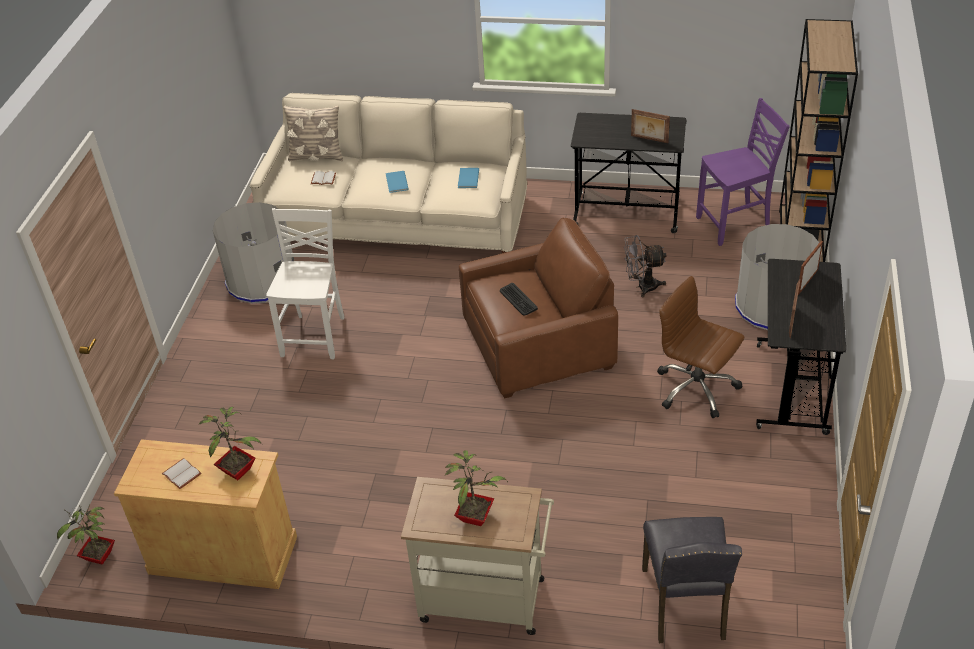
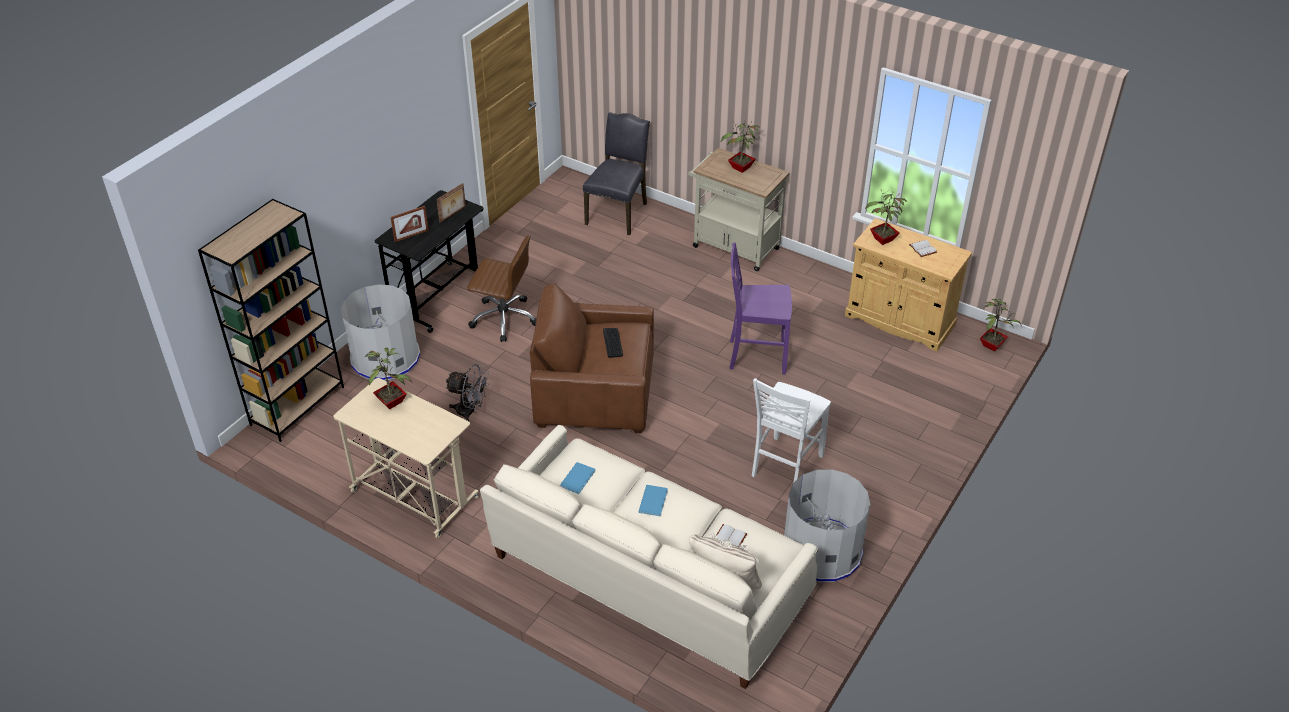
camera: 160 degrees left, 0 degrees up
(626, 212) = (414, 495): black desk -> beige desk
(649, 139) = (392, 401): picture frame -> potted plant
(696, 388) = (504, 318): brown office chair -> brown office chair turned 45 degrees counterclockwise
(735, 225) = (333, 442): purple chair -> purple chair (756, 356)

